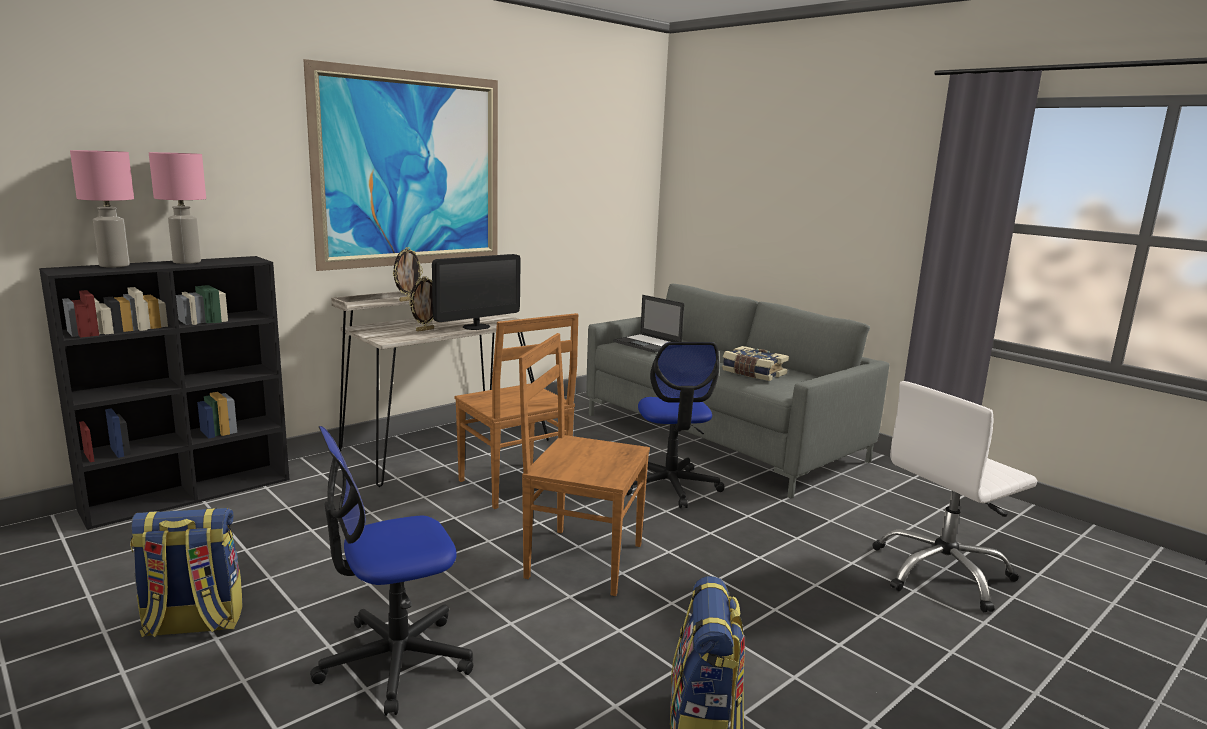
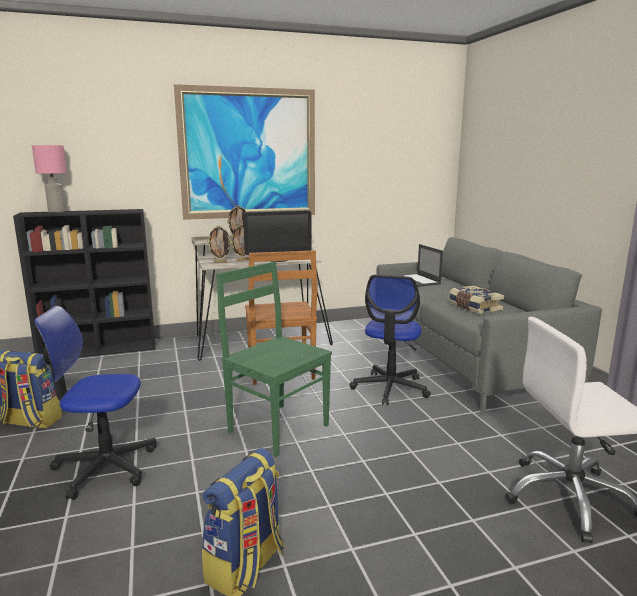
camera: 25 degrees right, 0 degrees up
(187, 262) = (97, 211): pink table lamp -> none
(396, 335) = (220, 262): none -> picture frame
(581, 560) = (277, 427): brown chair -> green chair

